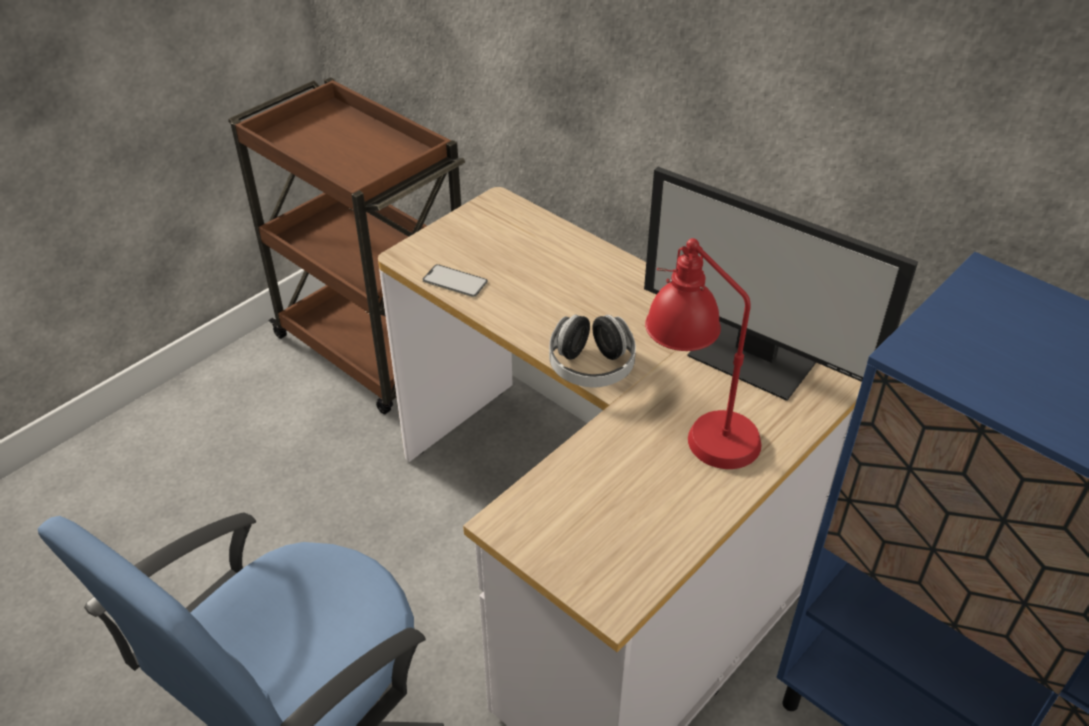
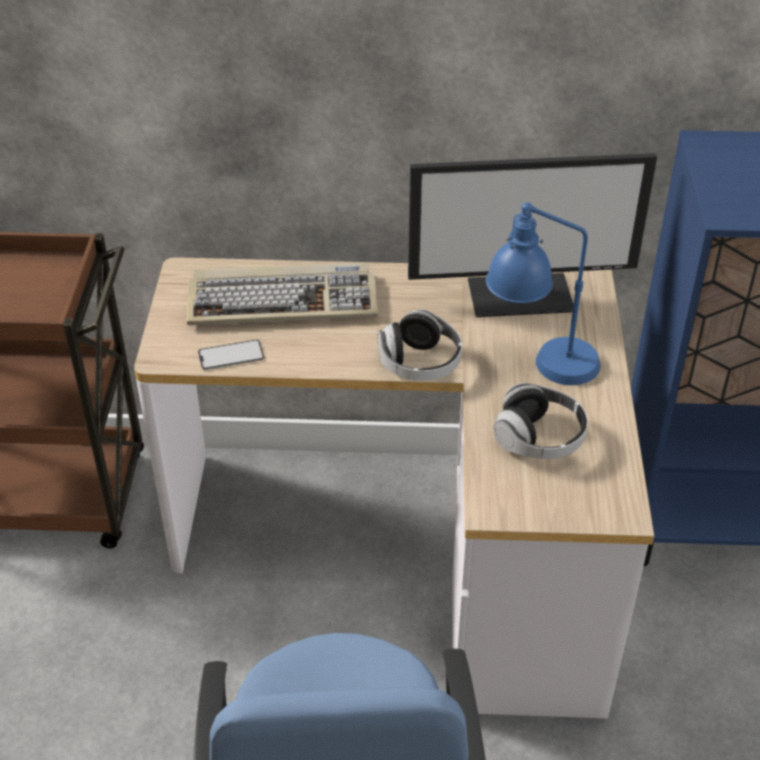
camera: 40 degrees left, 0 degrees up
(544, 260) = (283, 300): none -> keyboard
(617, 490) = (539, 438): none -> headphones
(696, 426) = (539, 363): red table lamp -> blue table lamp

